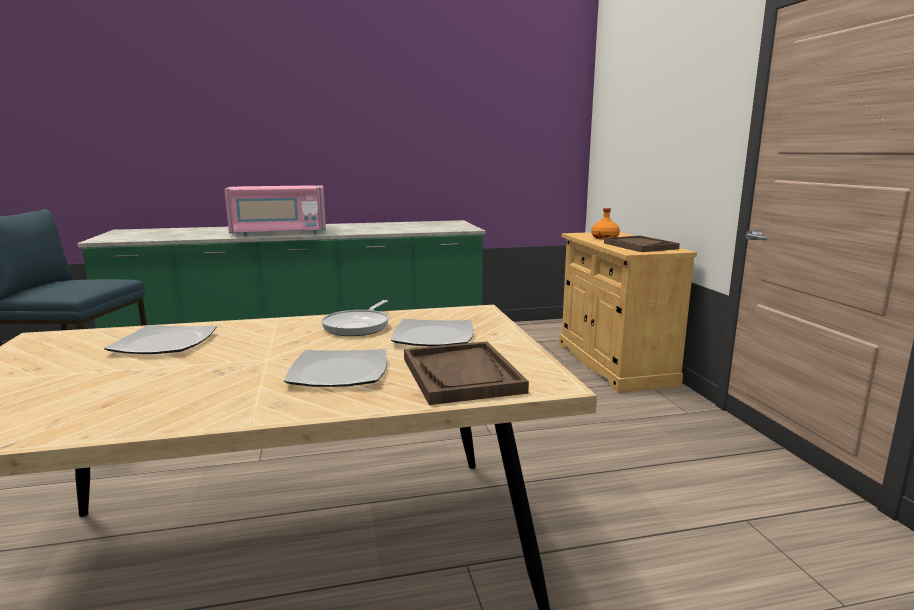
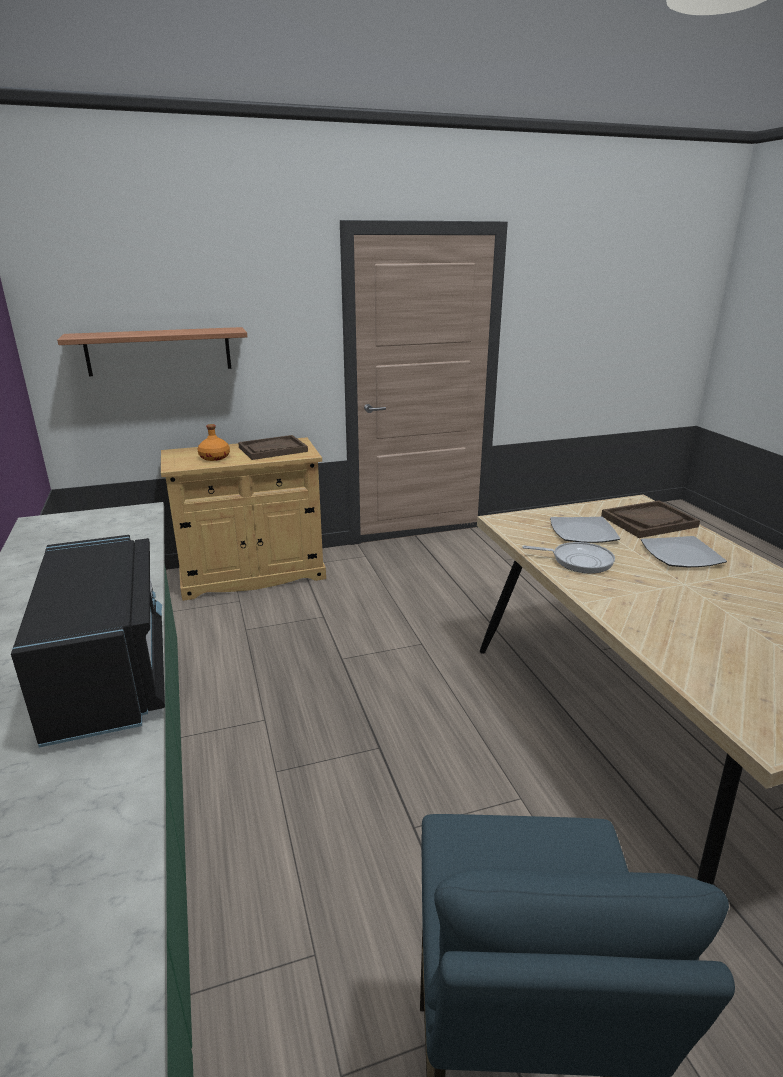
camera: 95 degrees left, 10 degrees up
(164, 343) = (701, 641): plate -> none
(279, 233) = (108, 673): pink microwave -> black microwave
(635, 148) = (159, 351): none -> shelf

